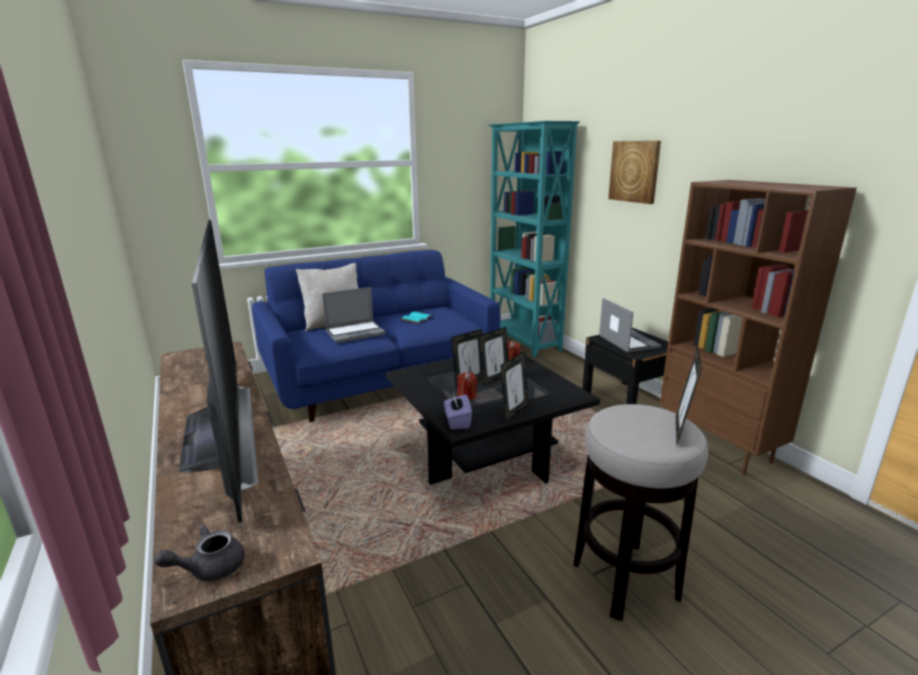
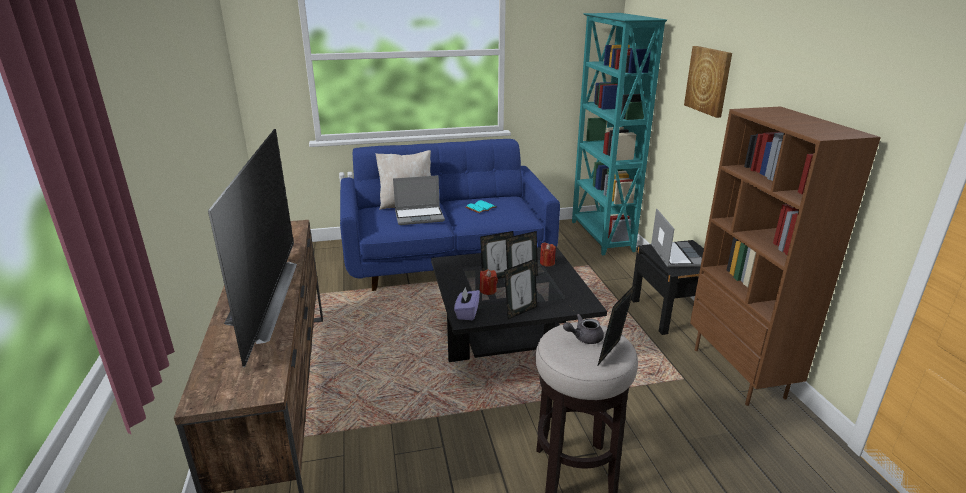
camera: 15 degrees right, 5 degrees up
(209, 568) = (217, 392): grey teapot -> grey teapot (584, 338)

